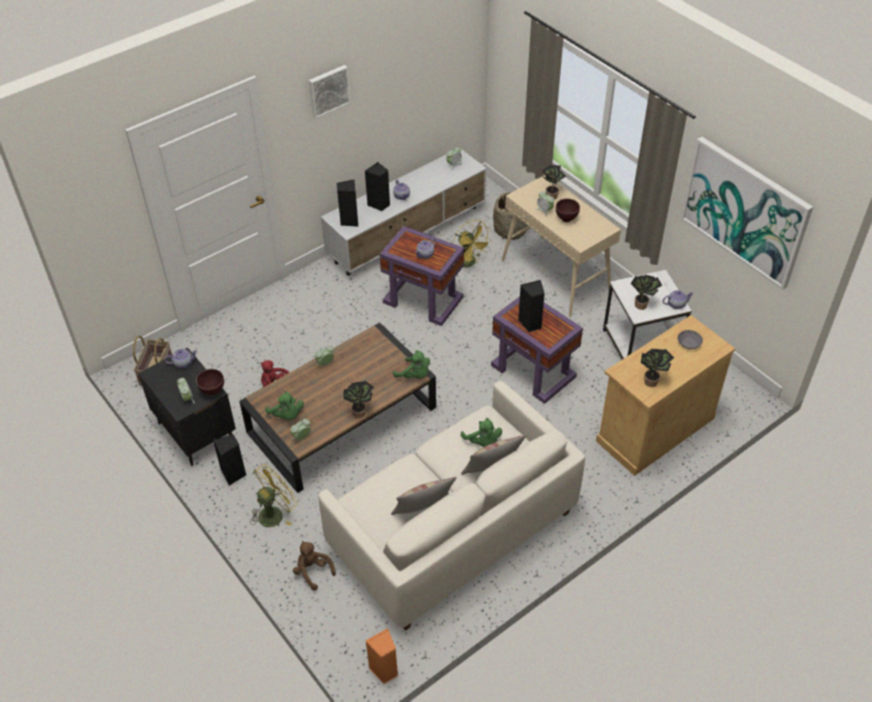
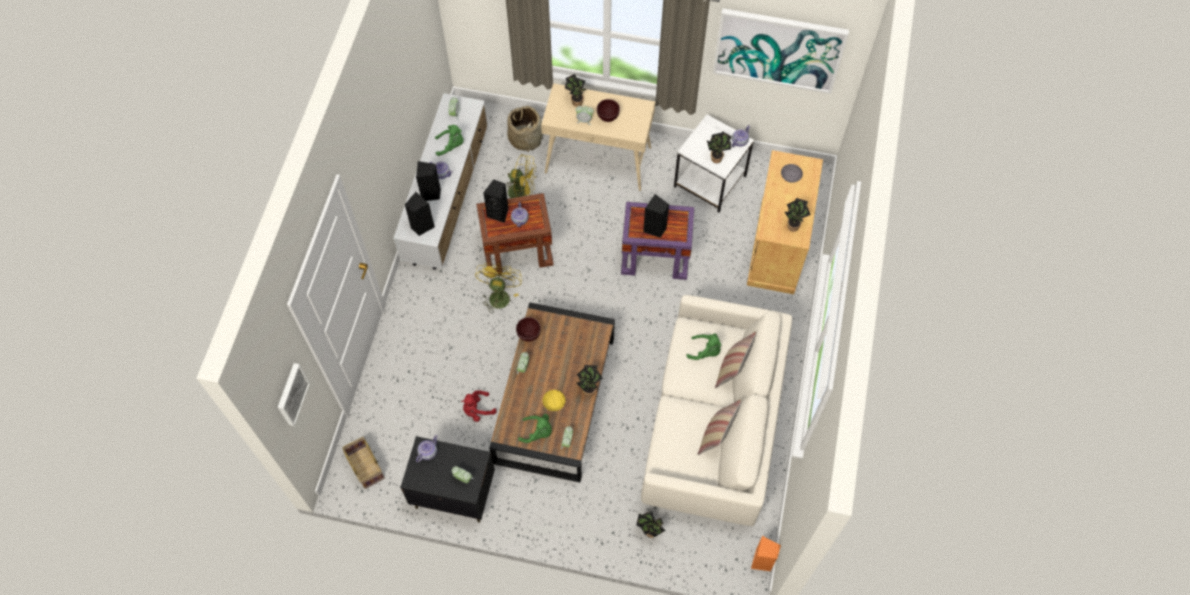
camera: 40 degrees left, 15 degrees up
(213, 392) = (478, 458): brown bowl -> brown bowl (529, 335)
(234, 474) = (518, 504): black speaker -> black speaker (499, 213)
(274, 513) = (579, 510): yellow fan -> yellow fan (499, 295)
(312, 571) = (649, 532): brown plush toy -> potted plant
(322, 403) = (554, 403): none -> yellow bowl
(328, 90) = (374, 136): picture -> picture (291, 394)
(415, 375) = (599, 329): green plush toy -> green plush toy (451, 145)
(424, 300) = (518, 251): purple side table -> brown side table

